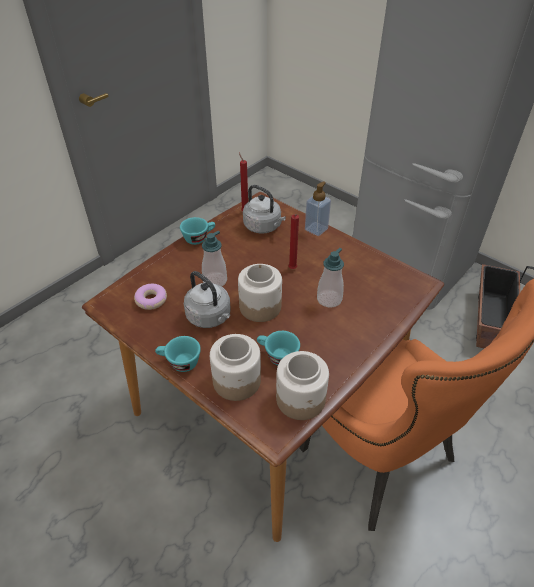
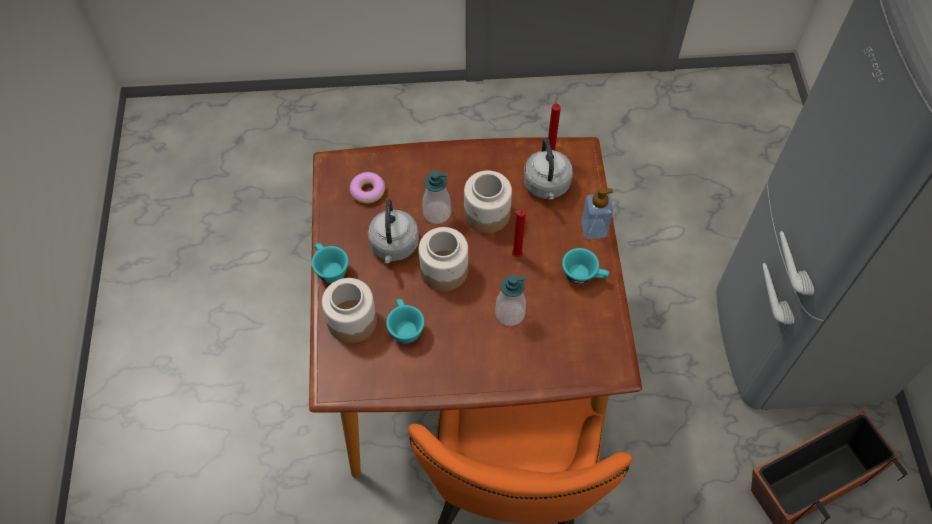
camera: 45 degrees right, 15 degrees up
(199, 238) = (474, 153): turquoise cup -> turquoise cup (583, 275)
(301, 399) = (379, 379): jar -> jar (487, 215)

